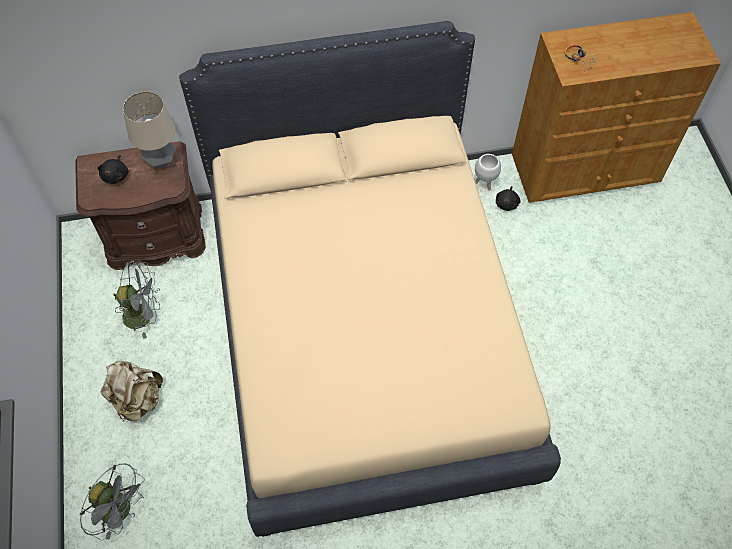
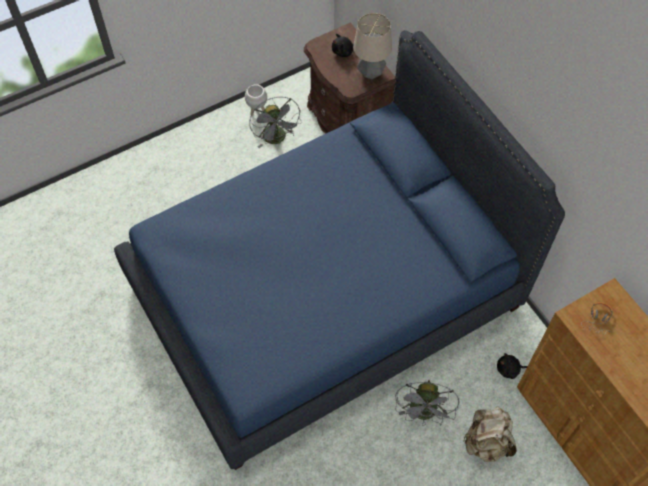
camera: 70 degrees right, 0 degrees up
(121, 510) = (124, 187): grey fan -> grey fan (424, 413)
(137, 399) = (208, 163): beige backpack -> beige backpack (487, 442)
(366, 331) = (324, 294): beige bed -> blue bed
(484, 183) = (522, 343): white planter -> white planter (257, 110)

